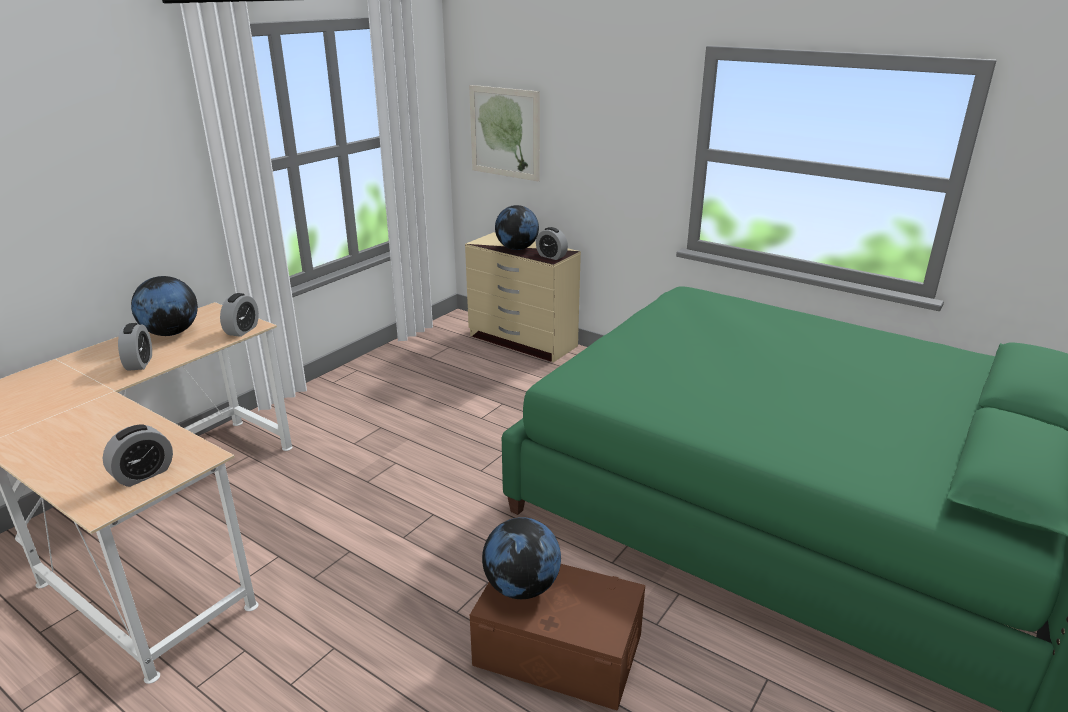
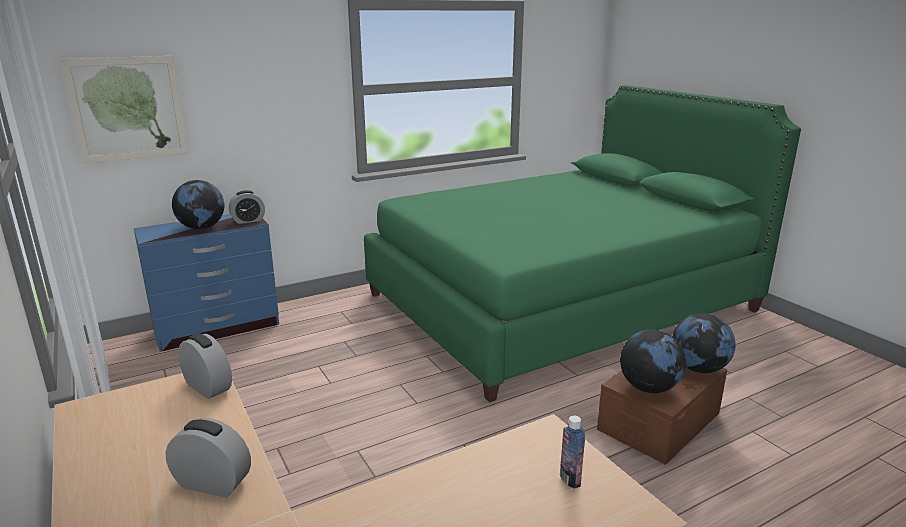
camera: 65 degrees left, 5 degrees down
(143, 474) = (570, 479): alarm clock -> bottle
(171, 333) = (127, 449): globe -> globe (698, 368)
(522, 341) = (218, 328): beige dresser -> blue dresser

